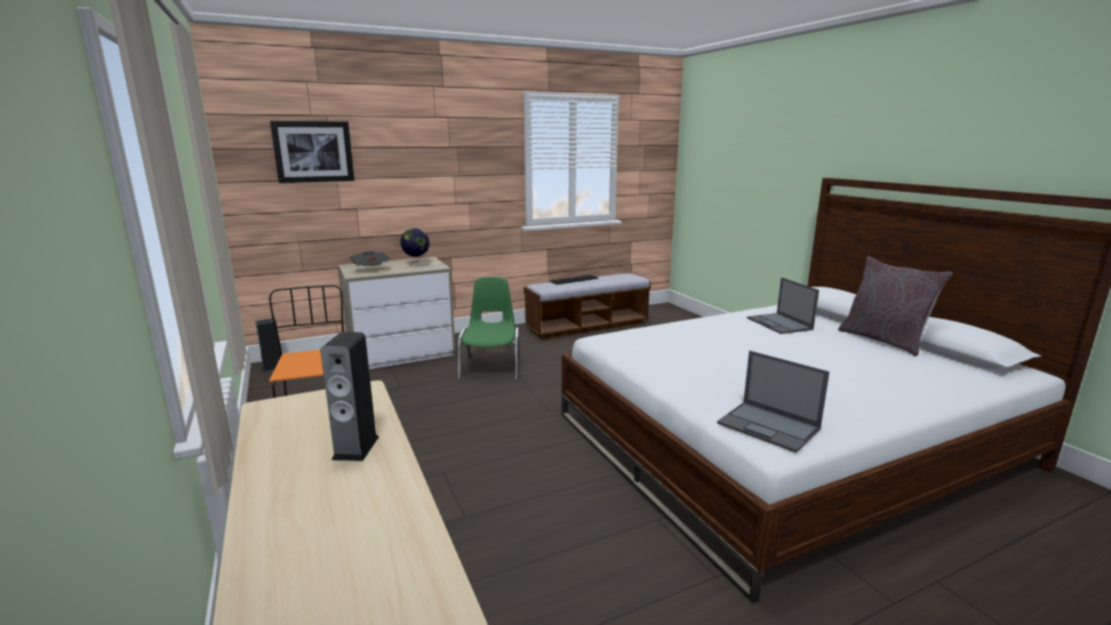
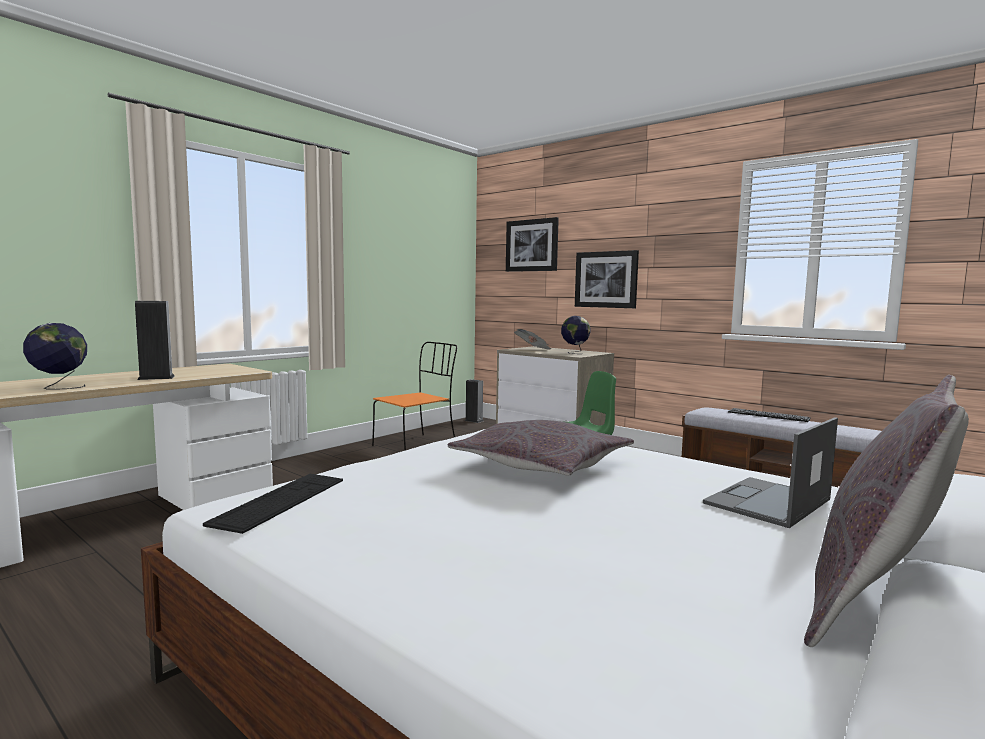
camera: 65 degrees right, 10 degrees down
(385, 517) = (59, 387): none -> globe
(414, 188) = (606, 279): none -> picture
(710, 348) = (542, 464): none -> grey pillow
(769, 426) = (280, 501): laptop -> keyboard

